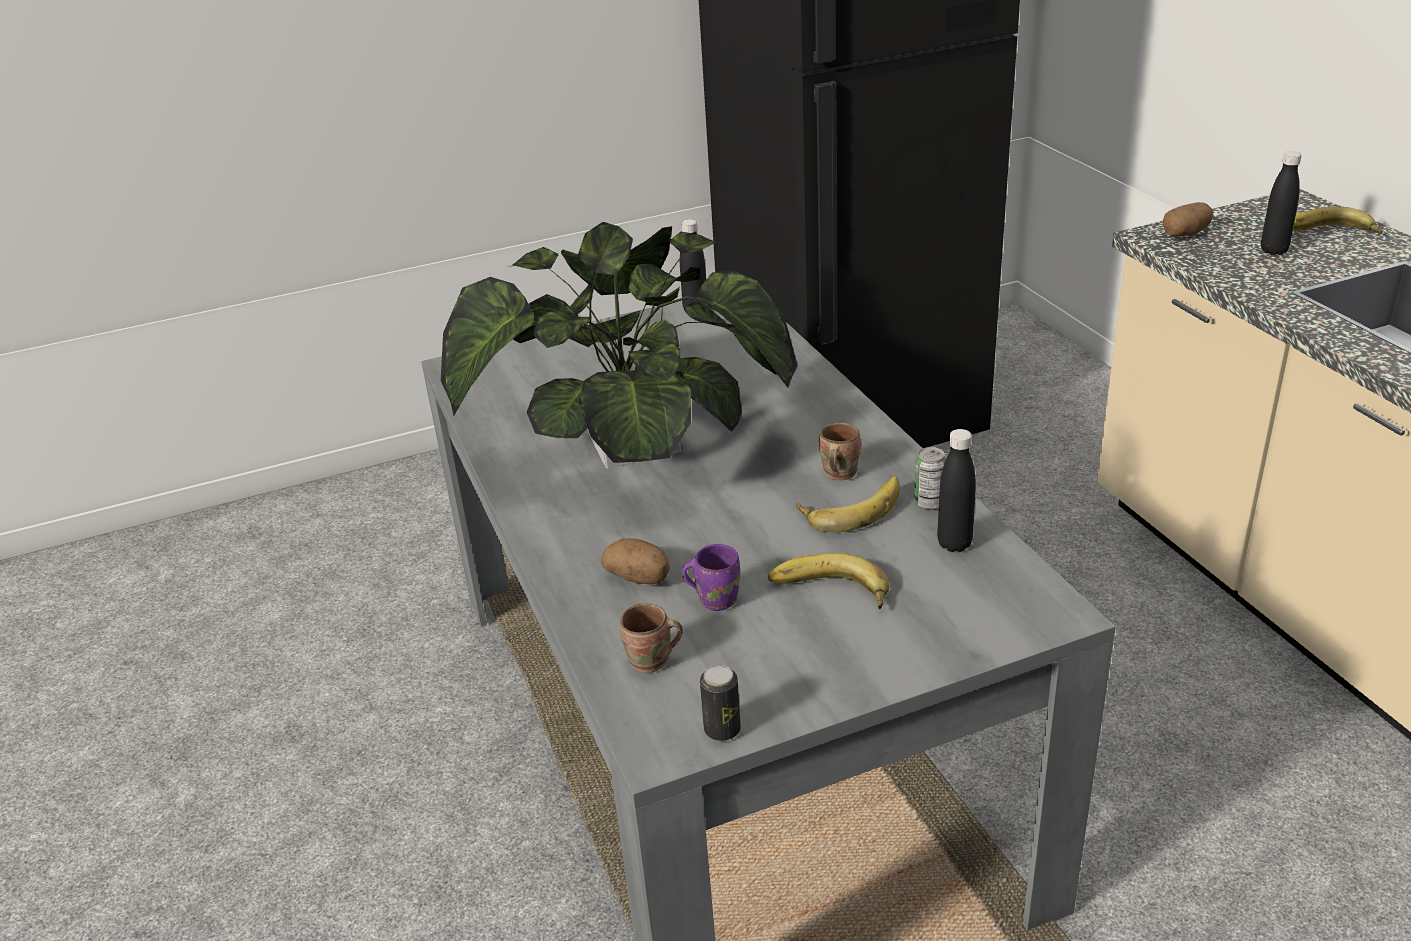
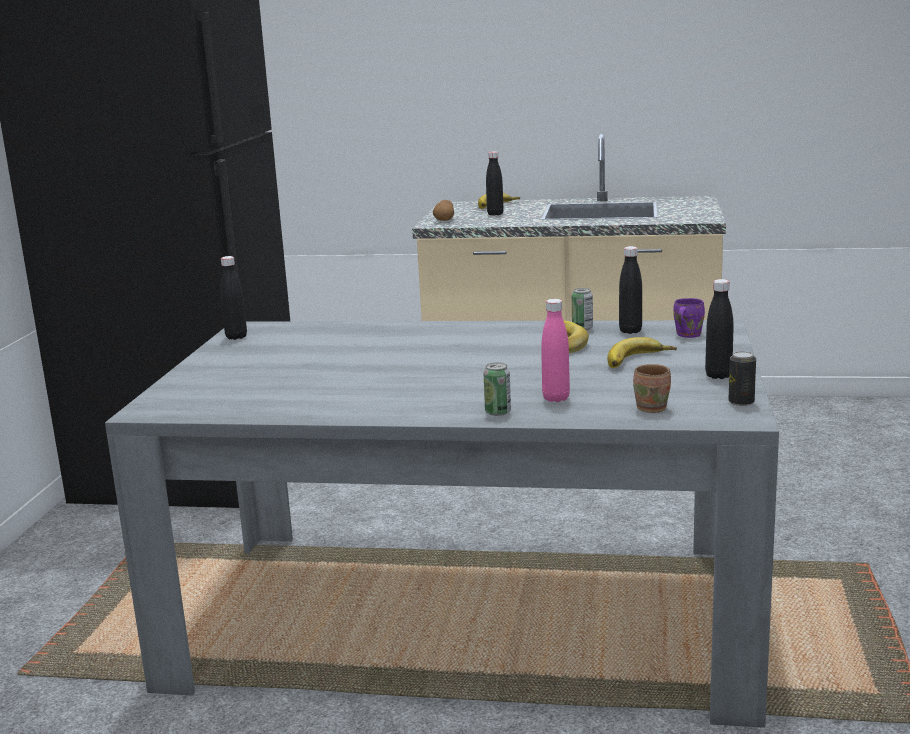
camera: 60 degrees left, 15 degrees down
(568, 555) = (498, 412): none -> can
(633, 441) = (383, 377): potted plant -> none
(639, 577) = (556, 398): potato -> pink bottle
(716, 598) = (608, 384): purple mug -> purple mug (686, 335)
(818, 678) = (718, 375): none -> black bottle
(837, 473) = (517, 339): brown mug -> none

